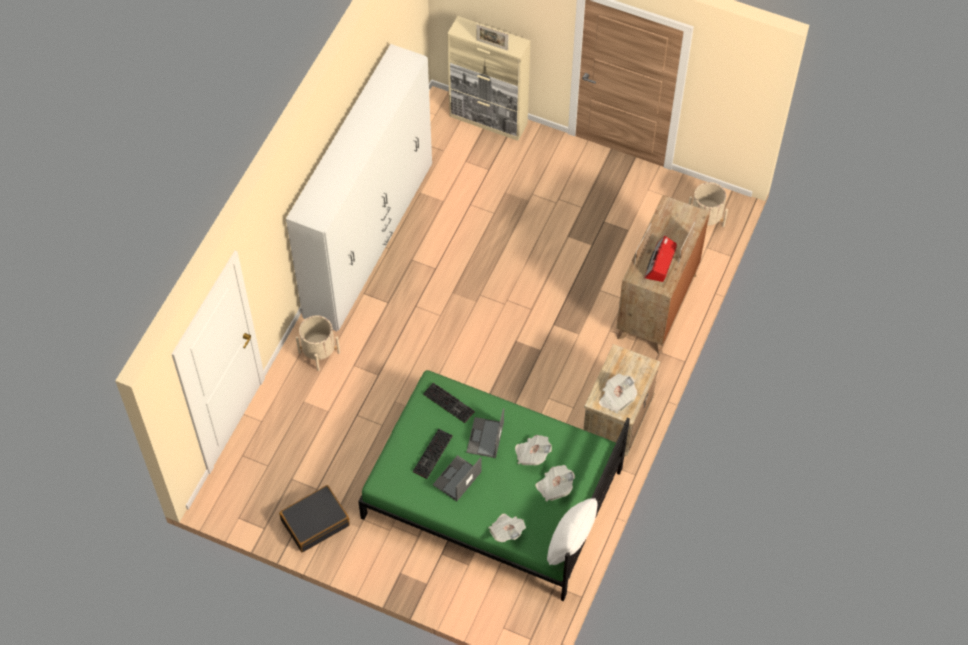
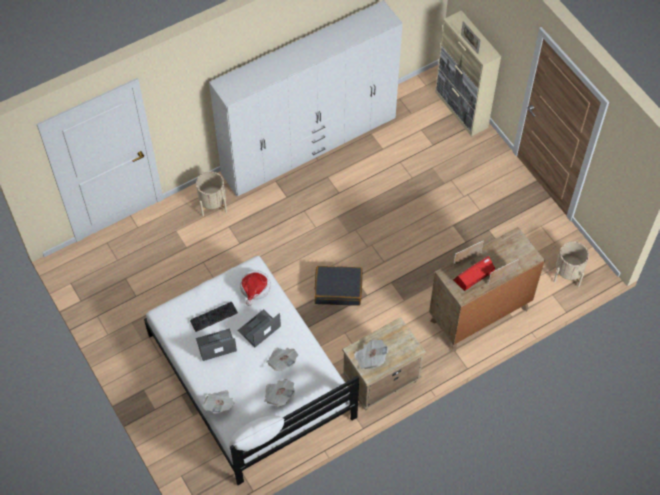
camera: 35 degrees right, 0 degrees up
(315, 522) = (116, 318): black suitcase -> black suitcase (338, 289)
(450, 403) = (255, 288): keyboard -> hat
(492, 493) = (250, 375): green bed -> white bed

